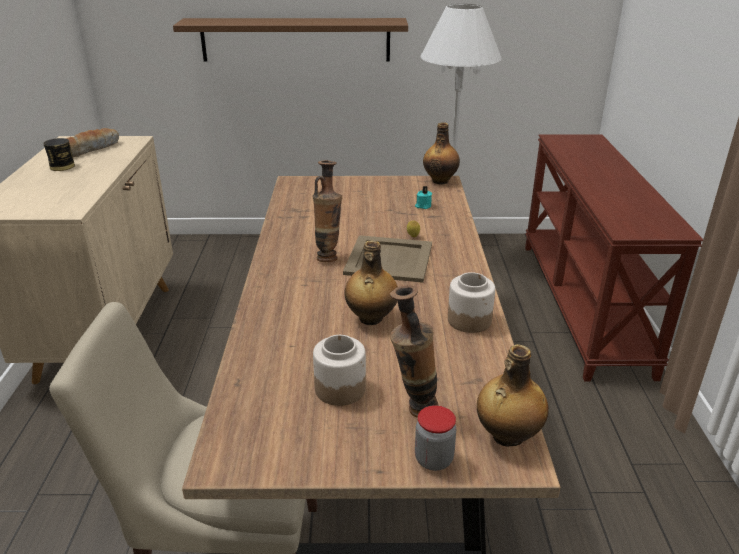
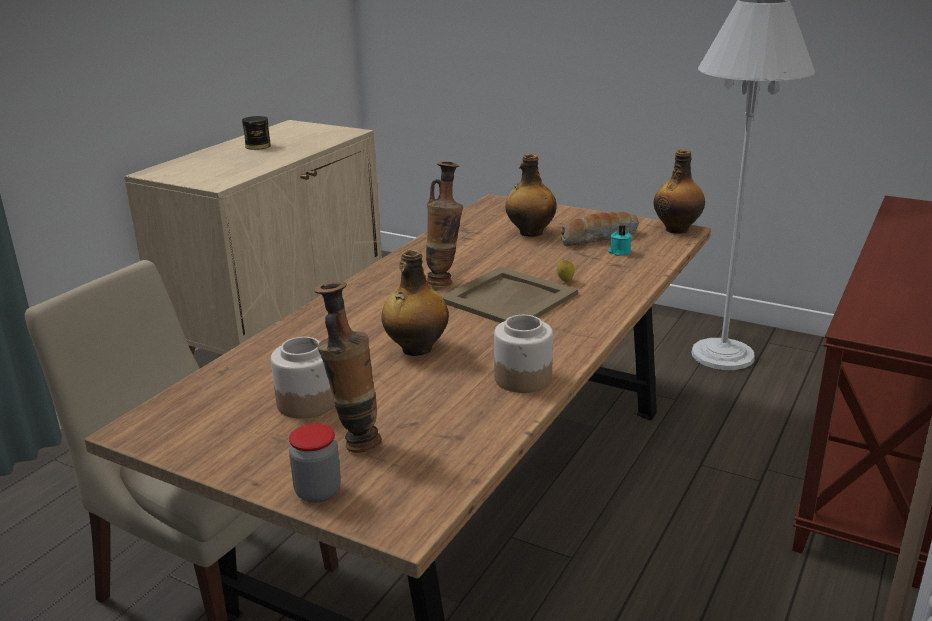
camera: 30 degrees right, 5 degrees down
(90, 149) = (300, 135): bread -> bread (598, 237)
(295, 39) = (573, 36): brown shelf -> none
(507, 436) = (419, 498): bottle -> bottle (530, 233)

